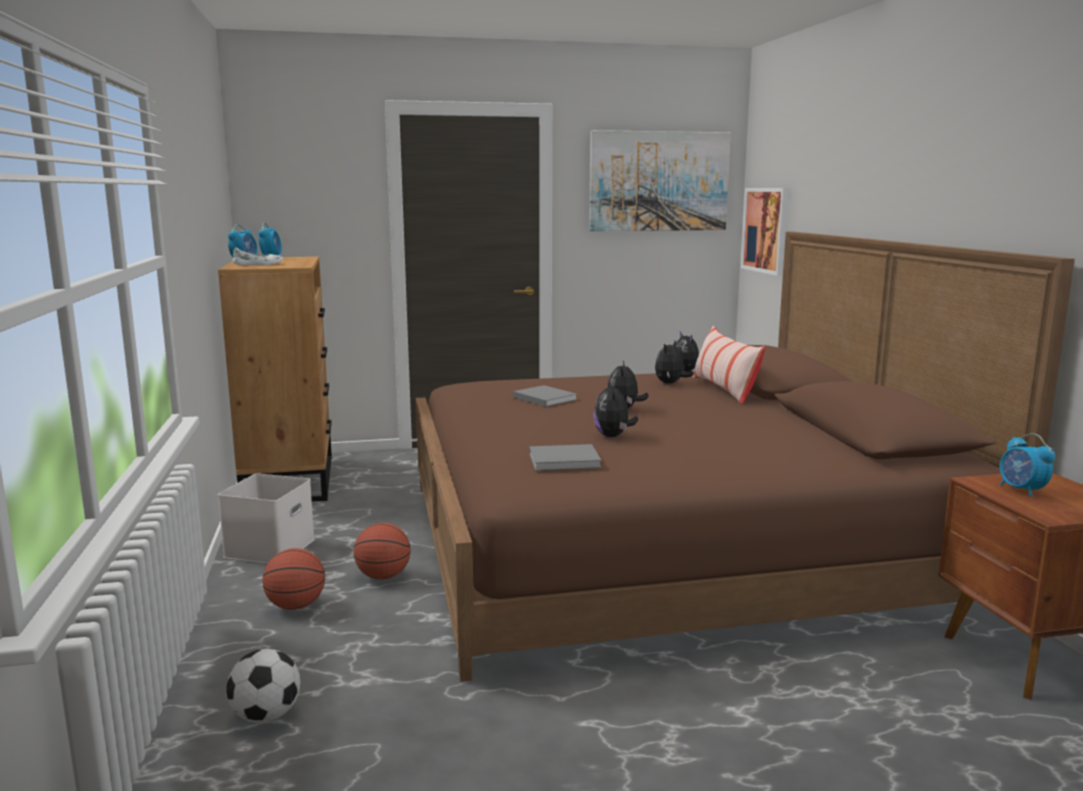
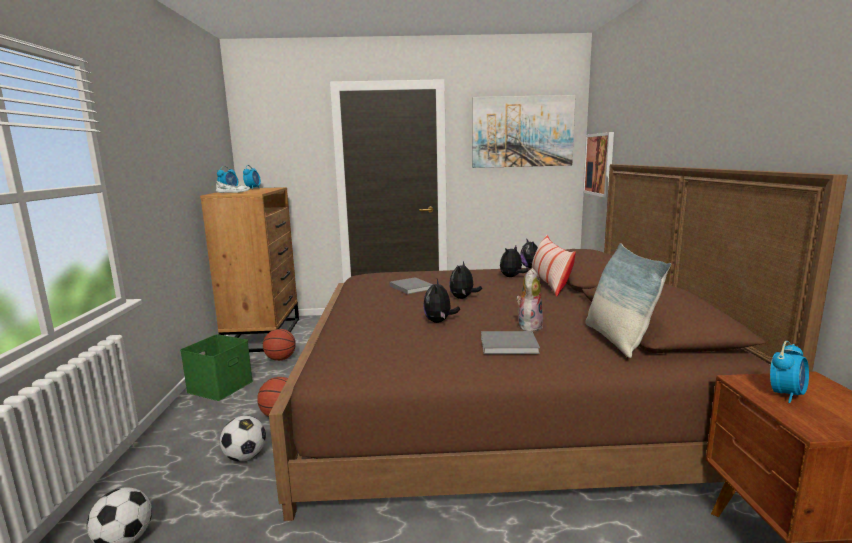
camera: 10 degrees right, 0 degrees up
(269, 547) = (220, 386): white storage box -> green storage box
(296, 606) = (207, 437): basketball -> basketball (280, 359)
(365, 624) = (245, 457): none -> football
(566, 460) = (387, 343): grey book -> grey book (510, 345)
(726, 437) = (529, 326): none -> plush toy
(835, 448) = (617, 340): none -> pillow
(1022, 490) = (786, 394): alarm clock -> alarm clock turned 120 degrees counterclockwise

